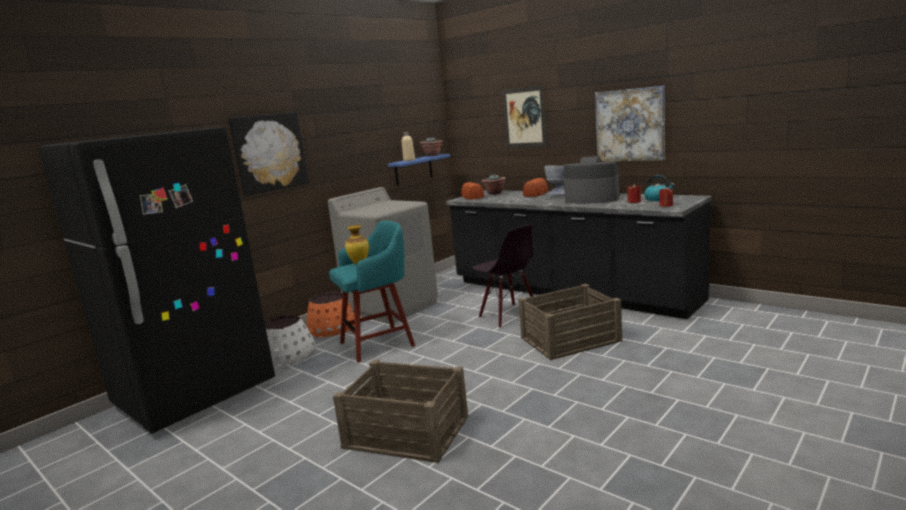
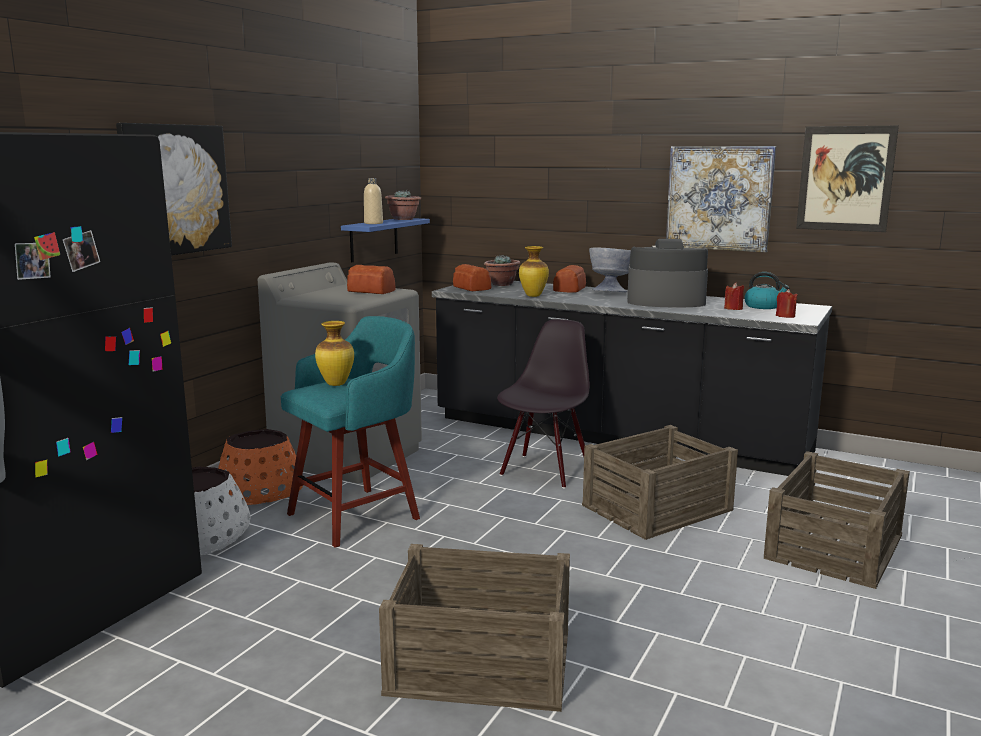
camera: 15 degrees left, 0 degrees up
(397, 204) = (372, 291): none -> bread
(506, 200) = (532, 296): none -> vase
(508, 316) = (544, 471): black chair -> black chair turned 105 degrees counterclockwise
(524, 117) = (553, 173): picture -> picture (845, 178)
(679, 366) = (833, 546): none -> crate

